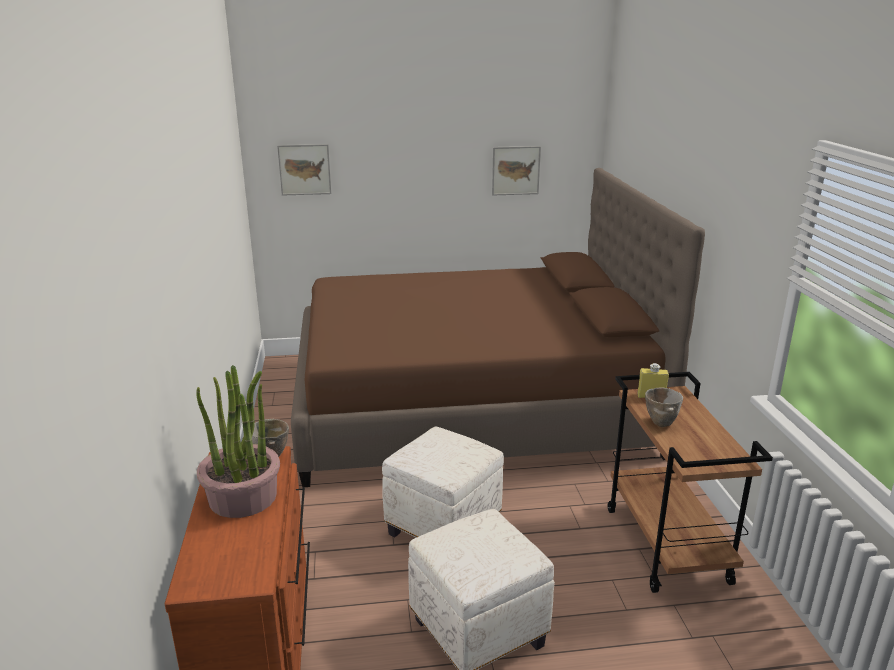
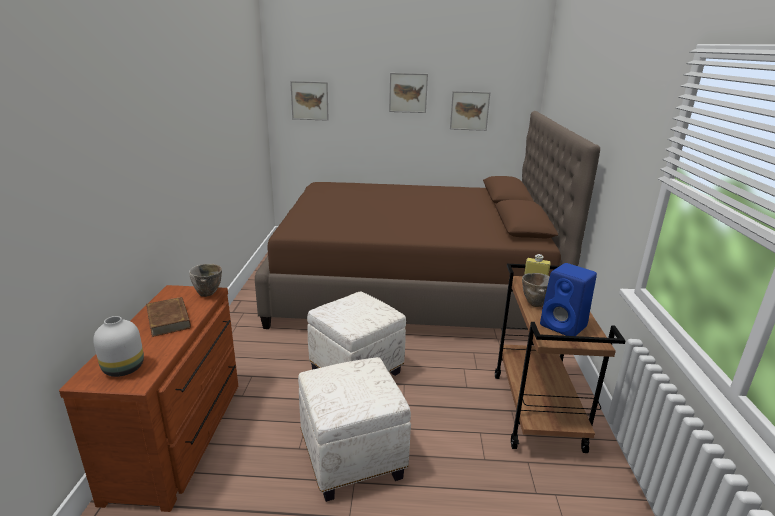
camera: 10 degrees right, 0 degrees up
(227, 567) = (122, 369): none -> white vase
(243, 497) = (169, 319): potted plant -> brown book
(436, 152) = (408, 93): none -> picture
(702, 447) = (564, 326): none -> blue speaker

